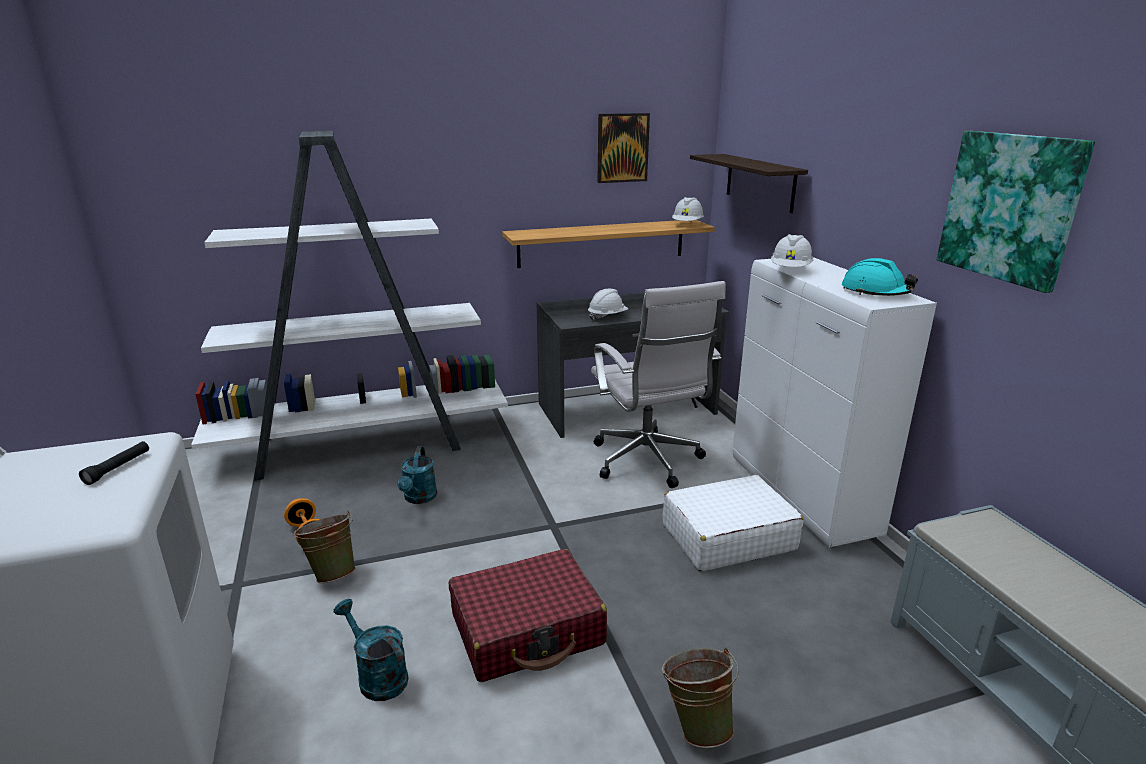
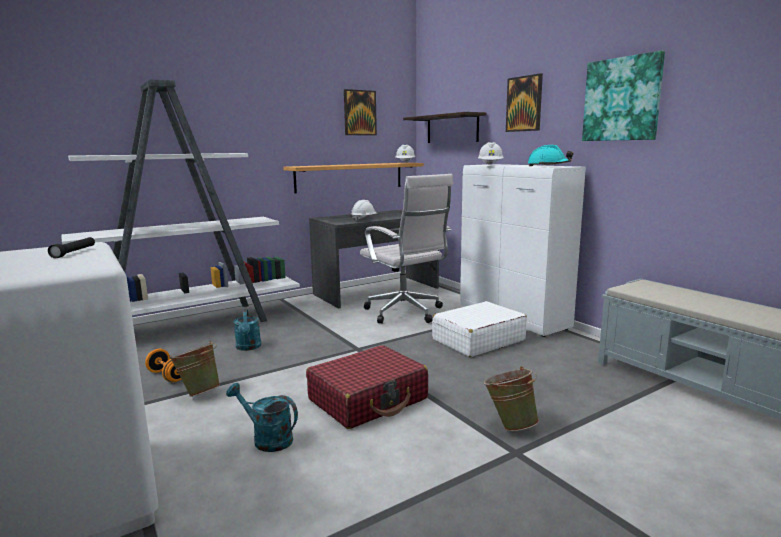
camera: 15 degrees left, 10 degrees down
(862, 172) = (524, 104): none -> picture

